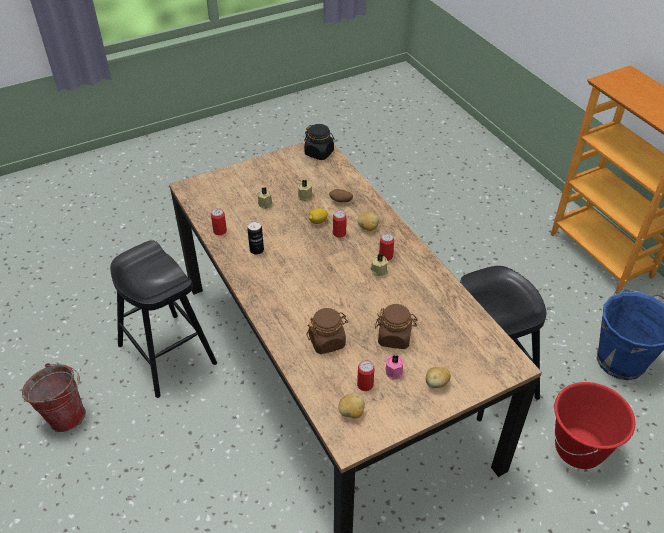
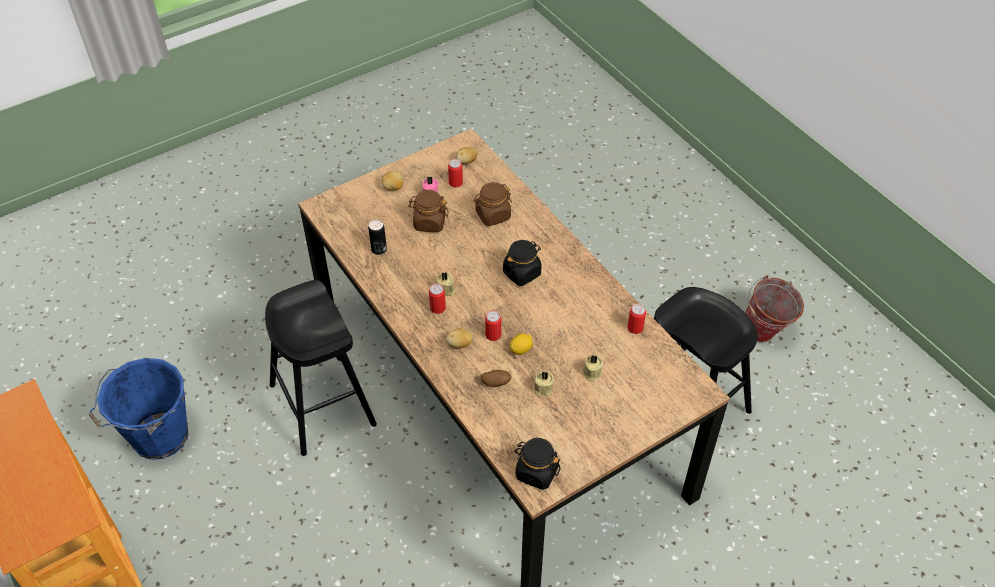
camera: 175 degrees right, 5 degrees up
(256, 250) = (585, 306): can -> can (379, 249)
(306, 281) = (522, 273): none -> black jar
(579, 449) = (245, 338): red bucket -> none

